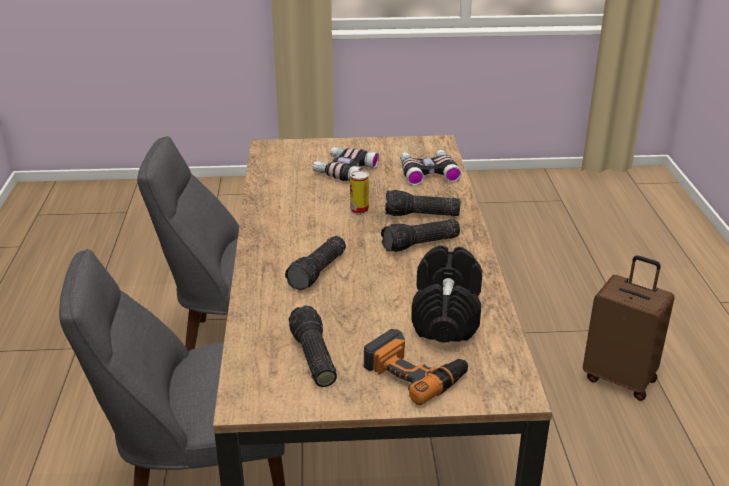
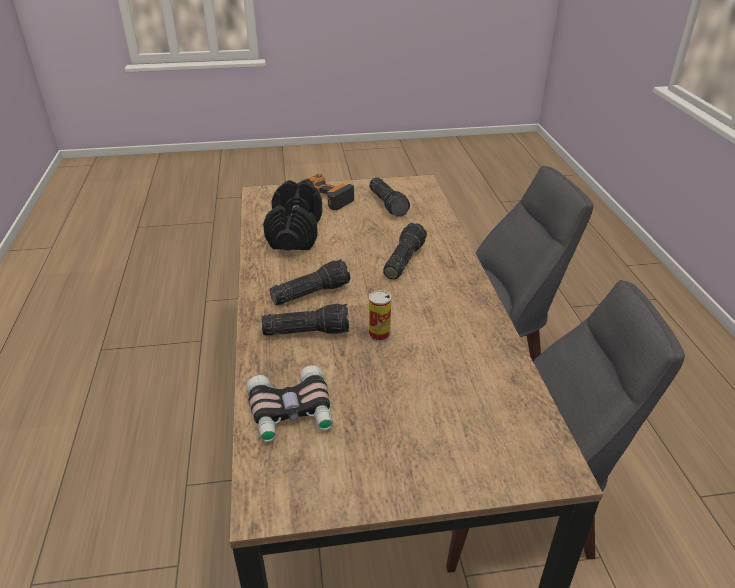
camera: 175 degrees right, 5 degrees up
(344, 170) = (414, 410): binoculars -> none
(620, 378) = (97, 496): brown suitcase -> none

